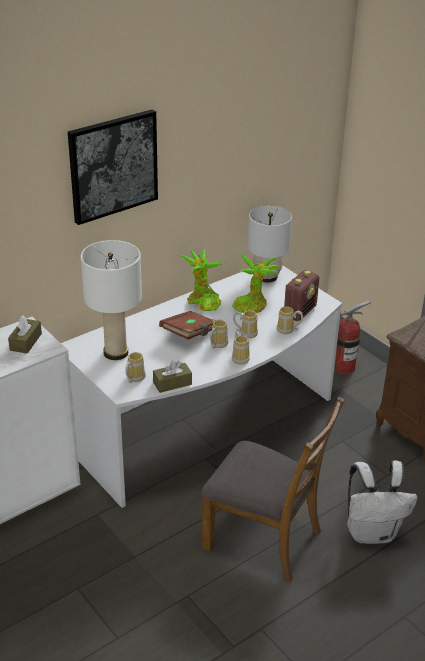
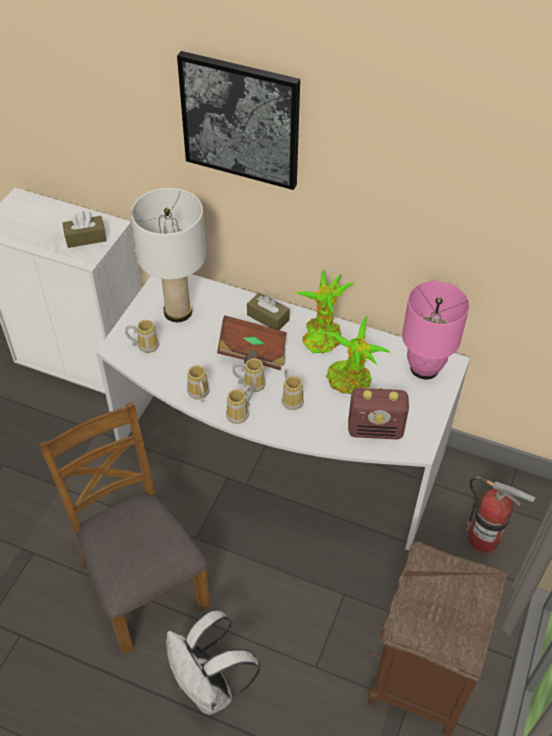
camera: 60 degrees right, 15 degrees up
(172, 383) = (156, 378): brown tissue box -> brown tissue box (268, 317)
(264, 538) = (142, 583): brown chair -> brown chair turned 150 degrees clockwise
(266, 277) = (424, 368): white table lamp -> pink table lamp
(287, 330) = (326, 434): mug -> mug (198, 394)

